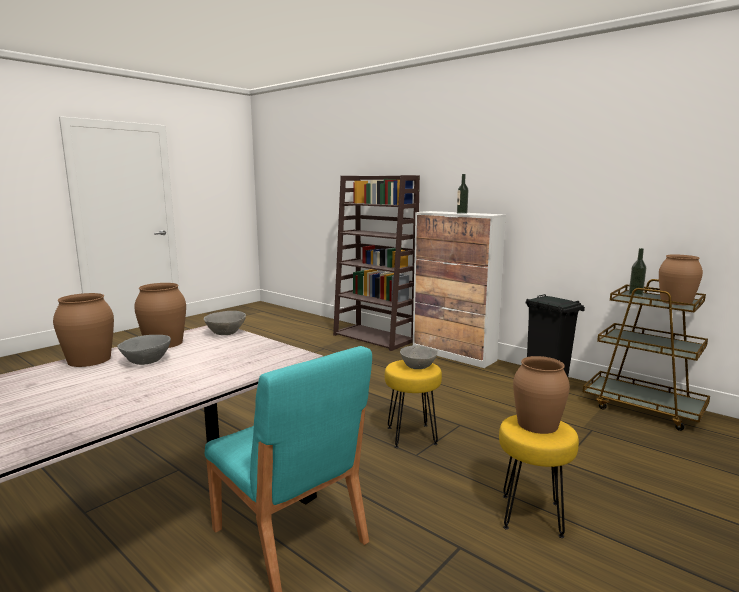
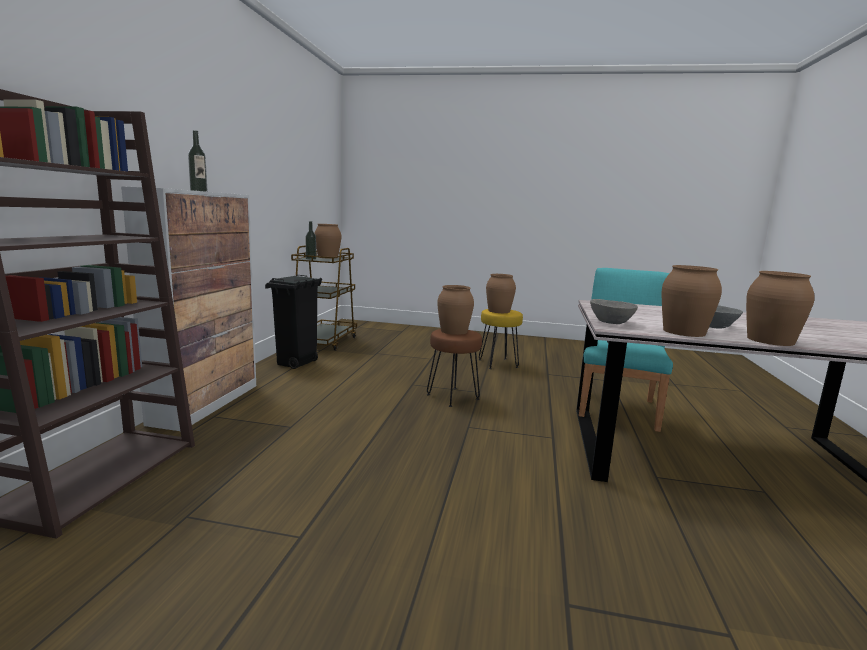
camera: 120 degrees left, 0 degrees up
(412, 436) = (452, 396): yellow stool -> brown stool
(418, 367) = (454, 331): grey bowl -> brown vase

